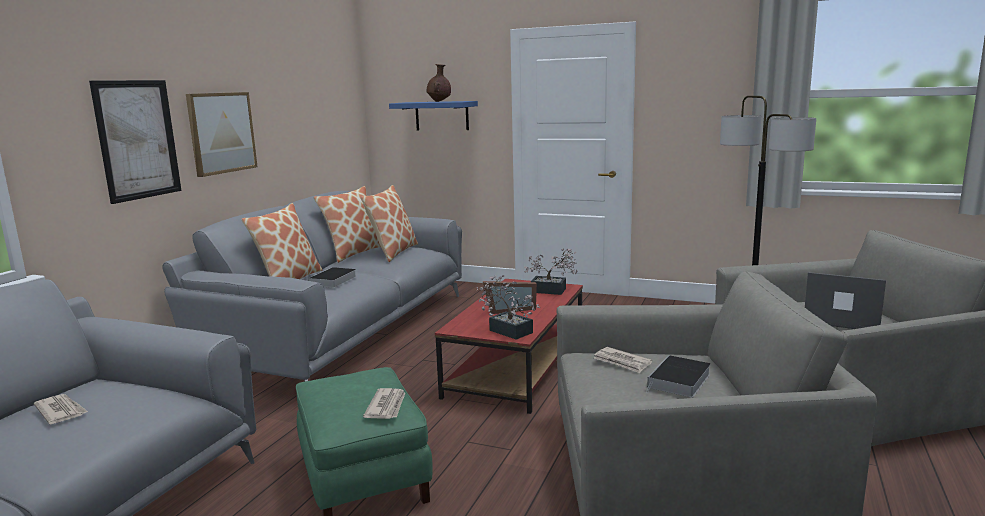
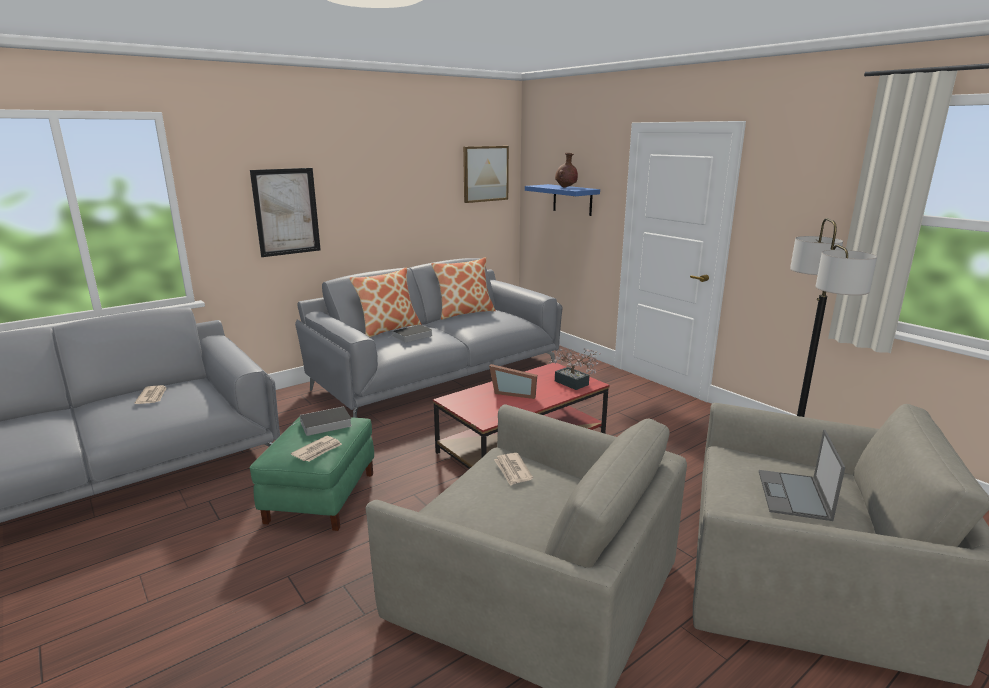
camera: 30 degrees right, 5 degrees up
(221, 132) = (362, 207): picture -> picture (485, 173)
(393, 252) = (490, 318): pillow -> none
(507, 330) = (485, 412): potted plant -> none
(679, 381) = (528, 505): book -> book (324, 424)
(840, 319) = (794, 495): laptop -> laptop turned 135 degrees counterclockwise

